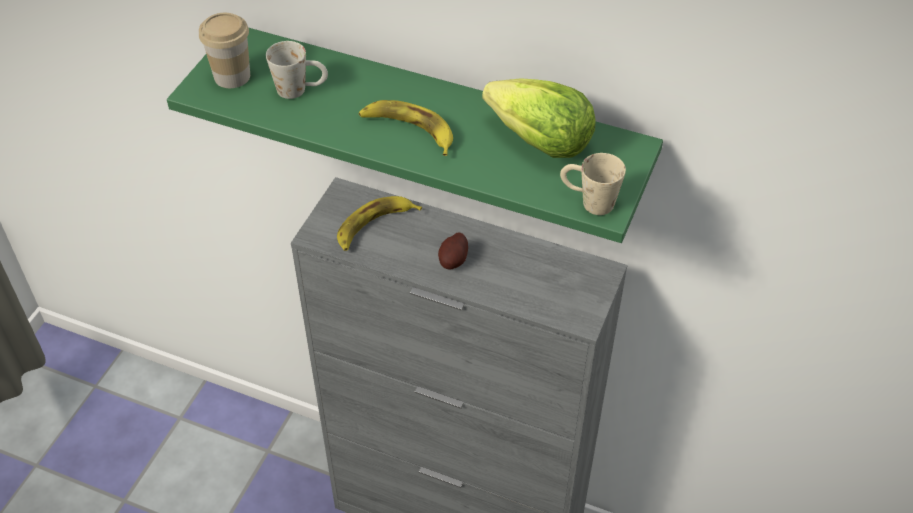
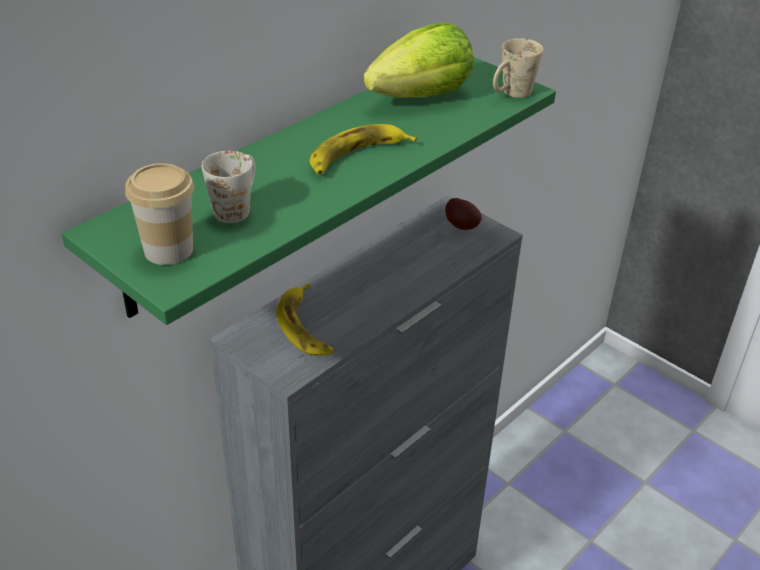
camera: 70 degrees left, 10 degrees down
(453, 261) = (386, 287): potato -> potato (462, 225)

